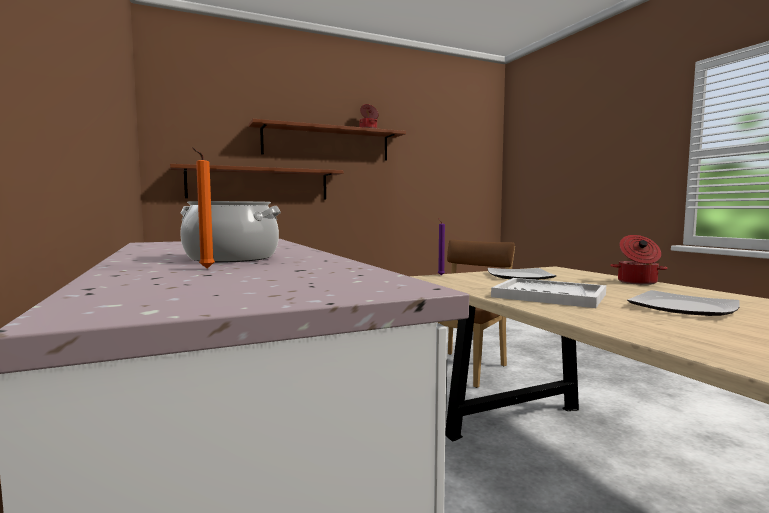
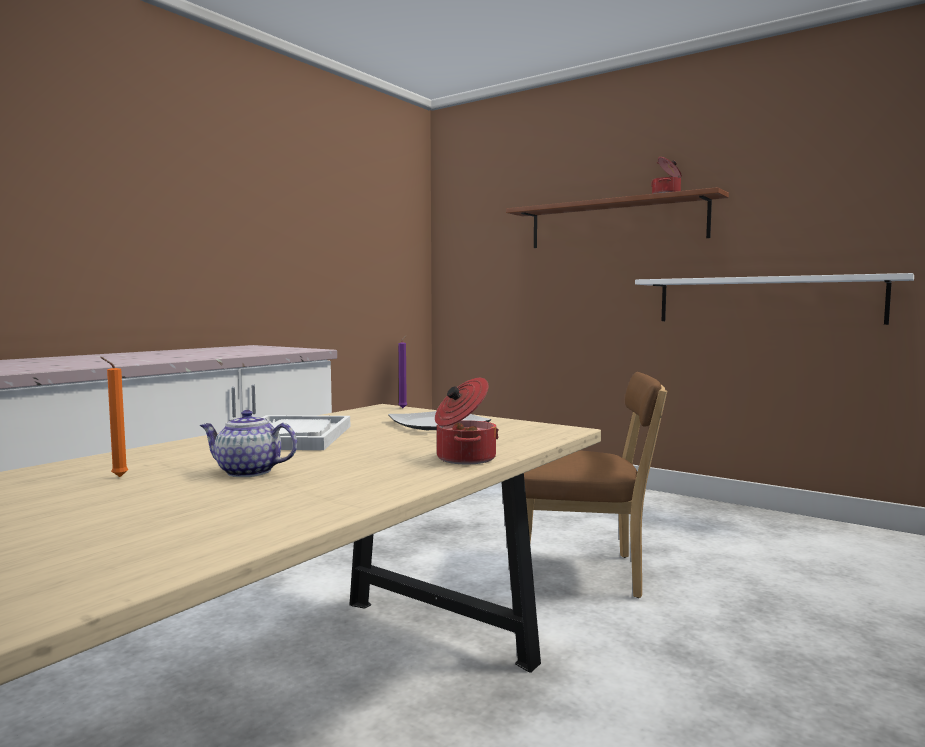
camera: 60 degrees right, 0 degrees up
(205, 268) = (63, 360): orange candle -> orange candle (117, 477)
(231, 258) = (127, 357): cooking pot -> none
(259, 184) = (531, 285): brown shelf -> none
(415, 199) = (765, 300): none -> white shelf
(683, 308) = (247, 472): plate -> teapot

